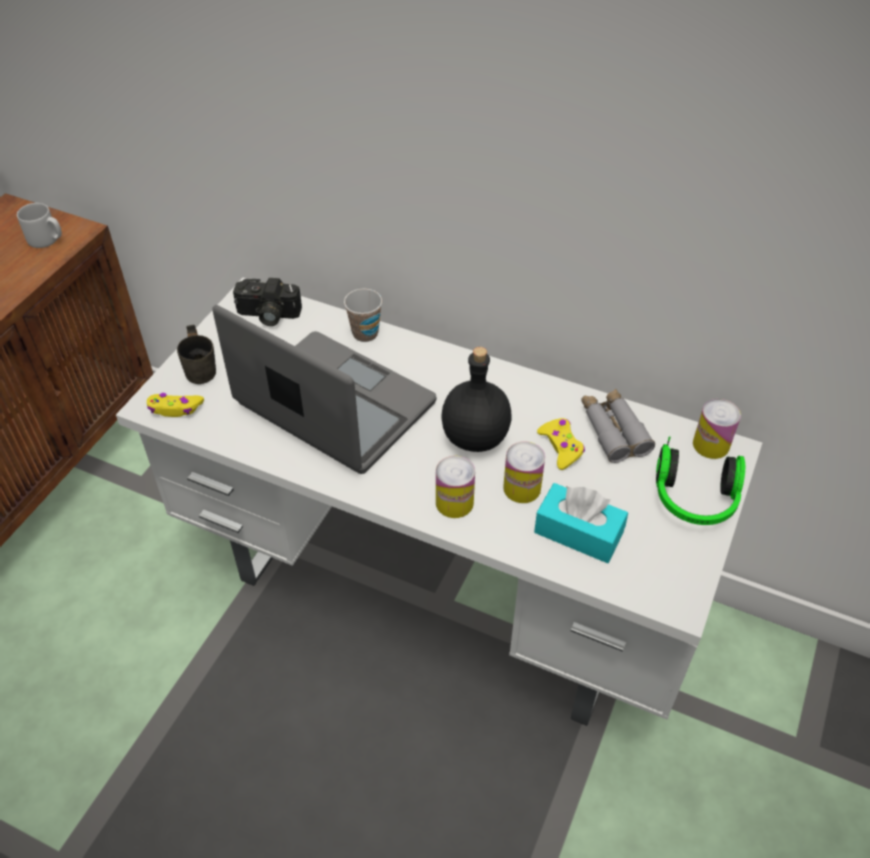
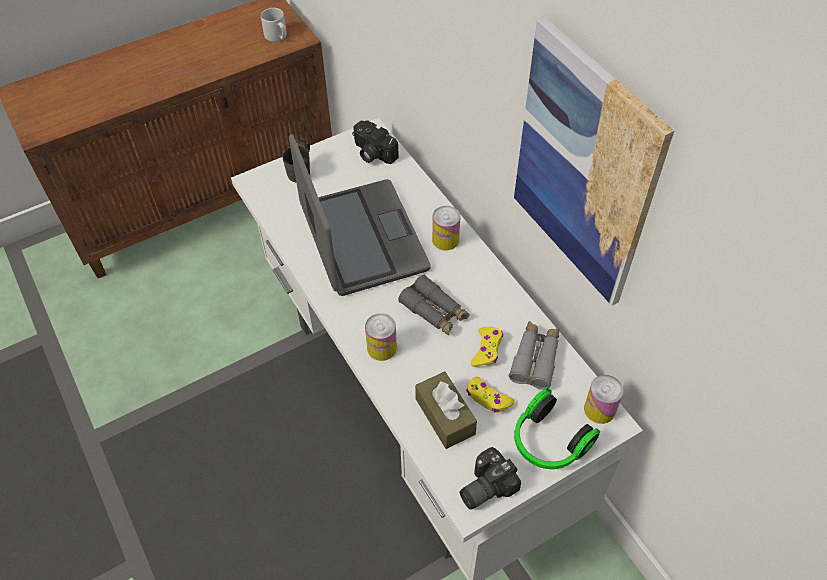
camera: 35 degrees right, 5 degrees up
(175, 408) = (266, 191): yellow game controller -> yellow game controller (488, 398)
(365, 333) = (424, 197): cup -> none
(476, 438) = (434, 311): black bottle -> grey binoculars
(522, 488) = (434, 363): can -> can (445, 240)
(578, 533) = (445, 416): turquoise tissue box -> brown tissue box
(622, 176) = (584, 168): none -> picture
(675, 576) = (484, 486): none -> camera

